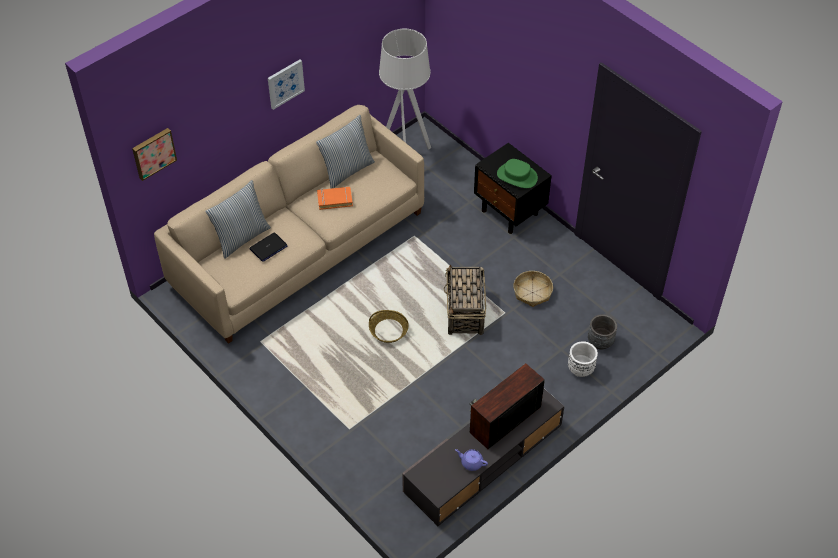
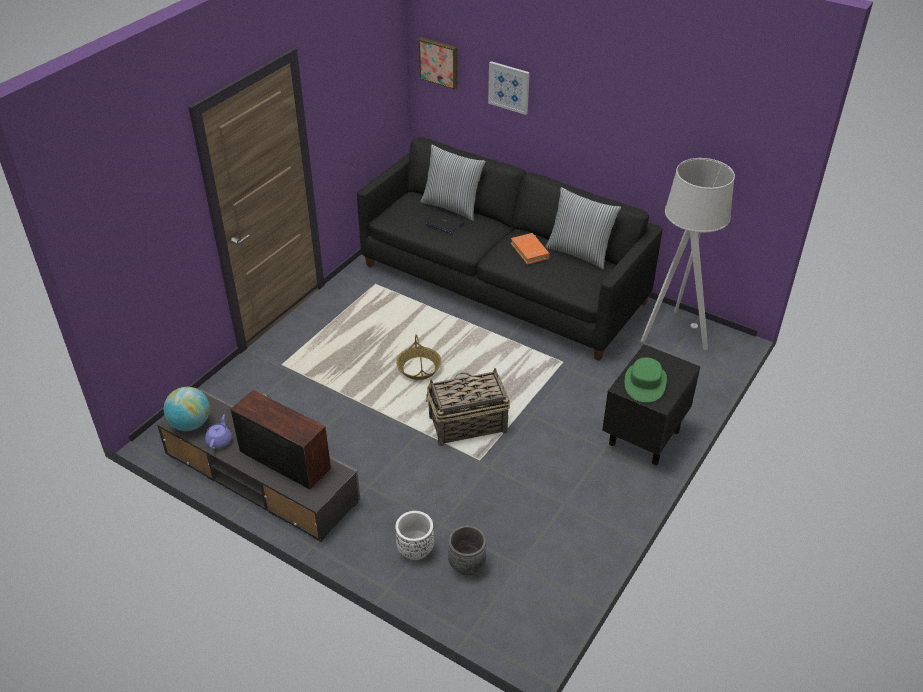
camera: 75 degrees right, 10 degrees down
(285, 83) = (587, 115): picture -> picture (509, 87)
(299, 249) = (503, 284): beige sofa -> black sofa
(445, 482) = (190, 424): none -> globe
(532, 293) = (522, 481): basket -> none

